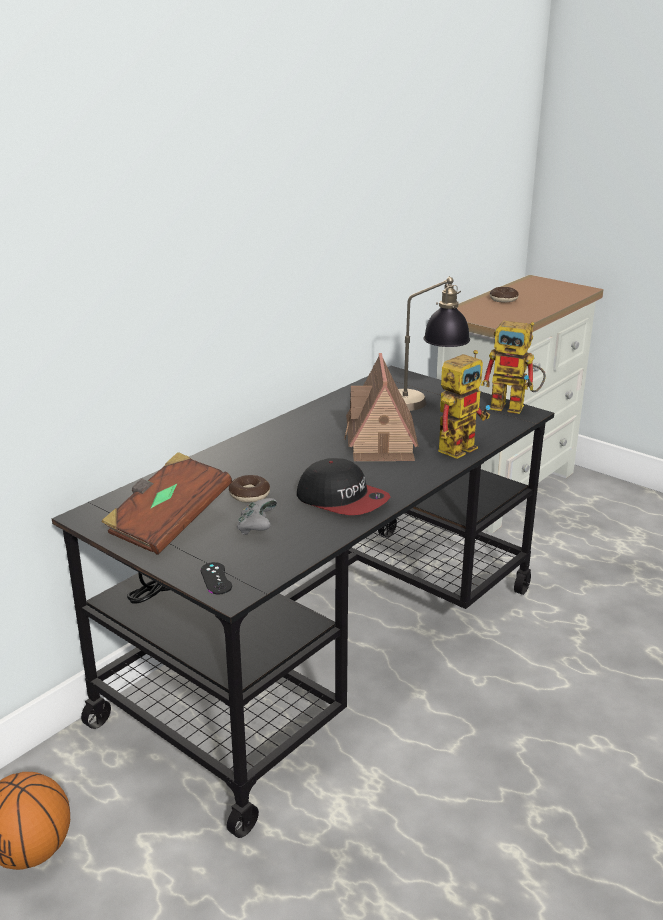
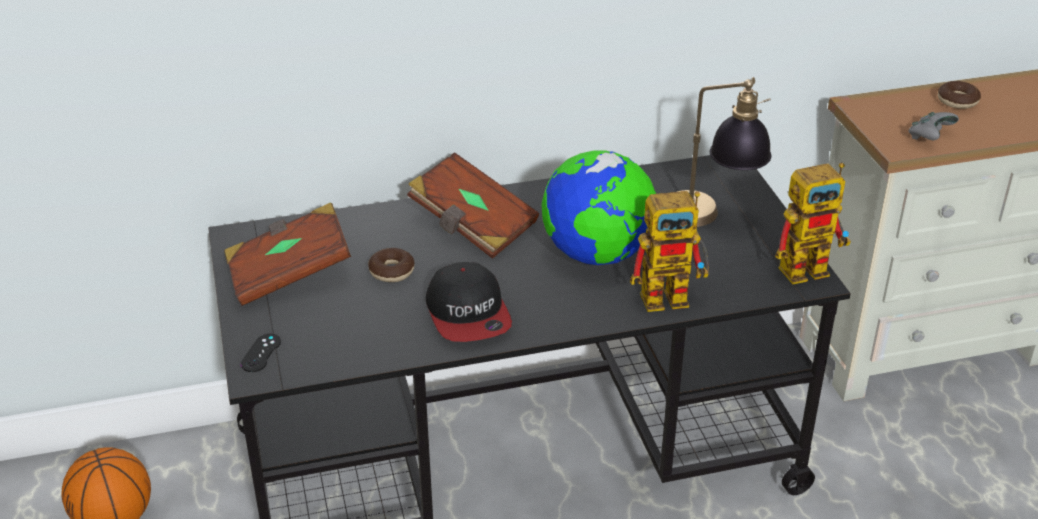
camera: 35 degrees right, 10 degrees up
(257, 527) = (355, 312): grey game controller -> grey game controller (929, 137)
(271, 451) = (472, 225): none -> brown book
(381, 441) = (597, 255): toy house -> globe
(515, 407) = (811, 267): toy robot -> toy robot turned 75 degrees counterclockwise

